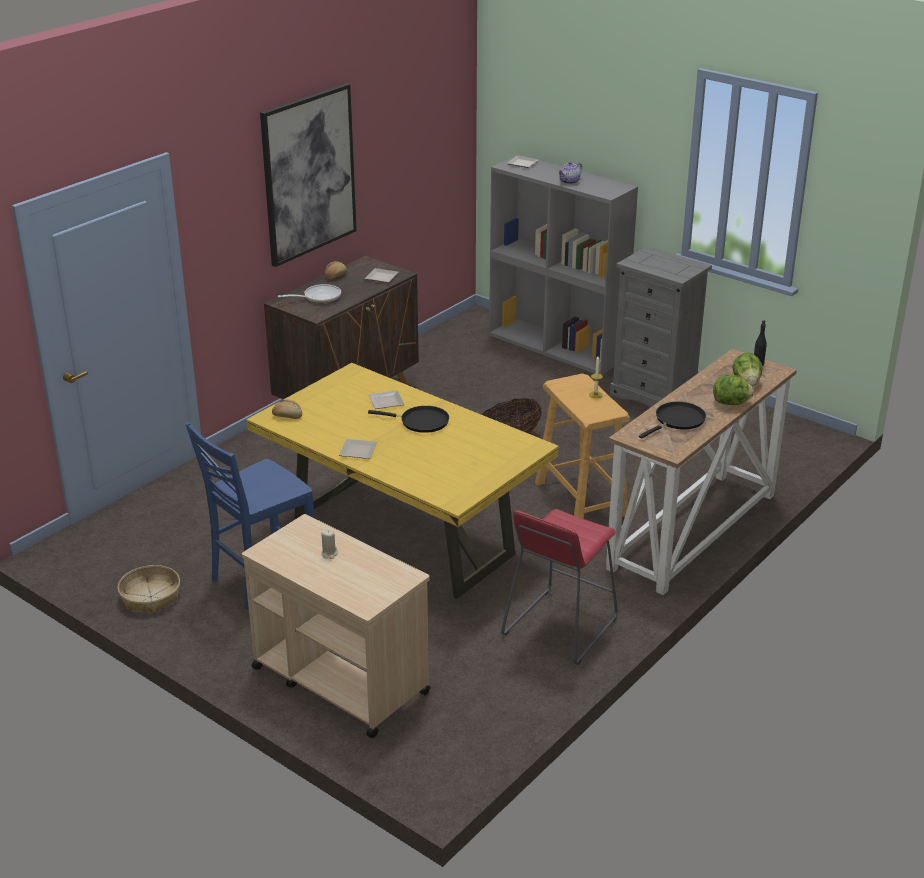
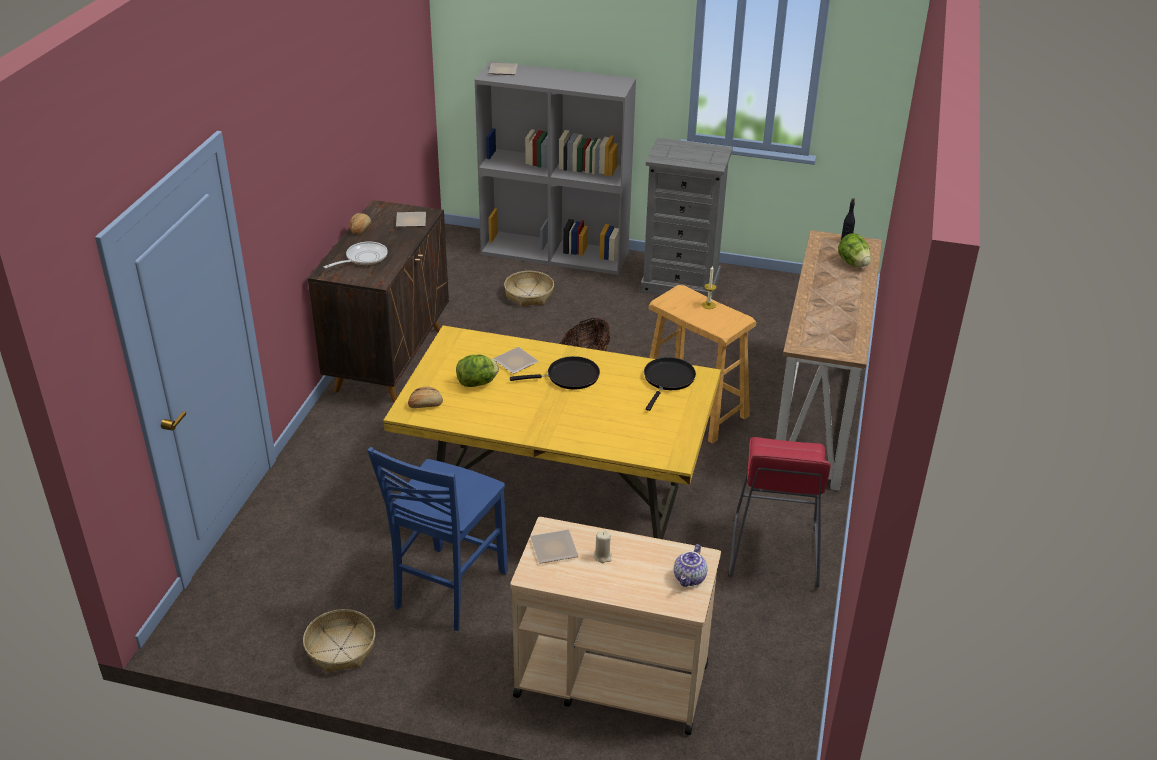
camera: 25 degrees left, 5 degrees up
(308, 174) = (326, 123): picture -> none
(359, 450) = (533, 426): plate -> plate (555, 547)
(505, 376) = (529, 295): none -> basket
(569, 182) = (567, 84): teapot -> teapot (690, 578)
(677, 420) = (828, 318): black frying pan -> black frying pan (668, 380)
(731, 403) = (858, 288): lettuce -> lettuce (477, 383)

